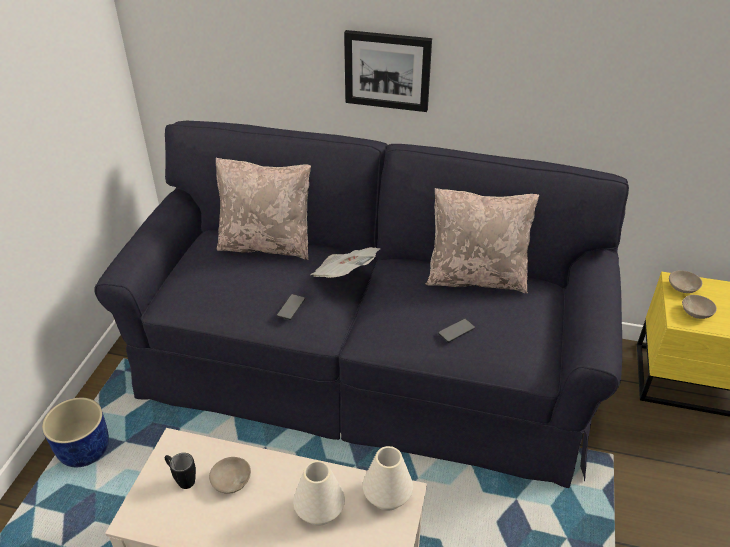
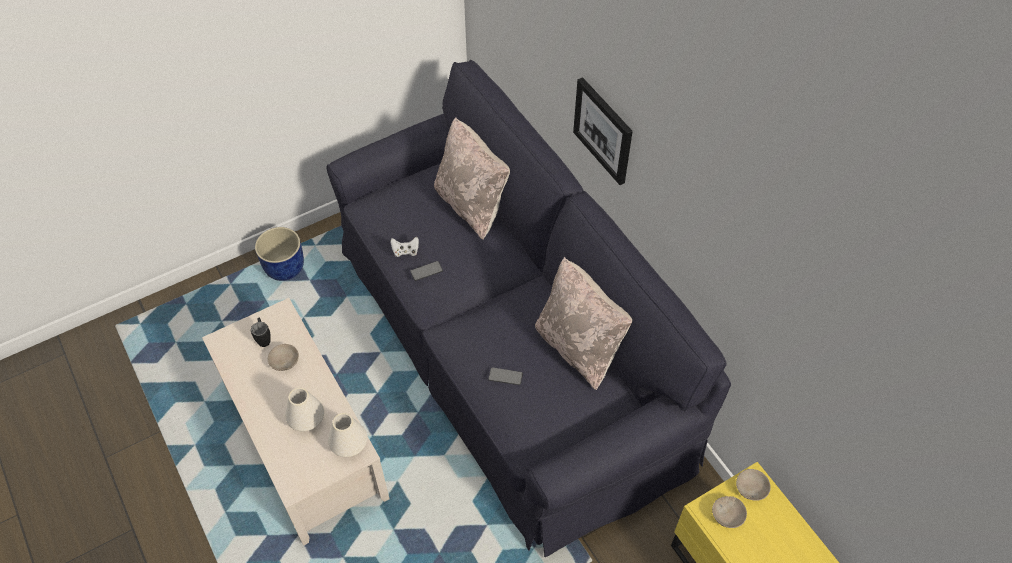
camera: 45 degrees right, 15 degrees up
(253, 306) = (405, 251): none -> white game controller
(344, 276) = (489, 273): newspaper -> none

